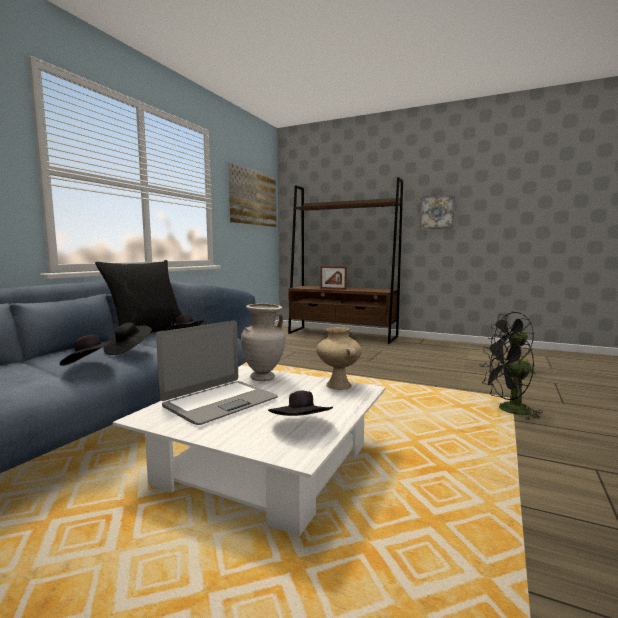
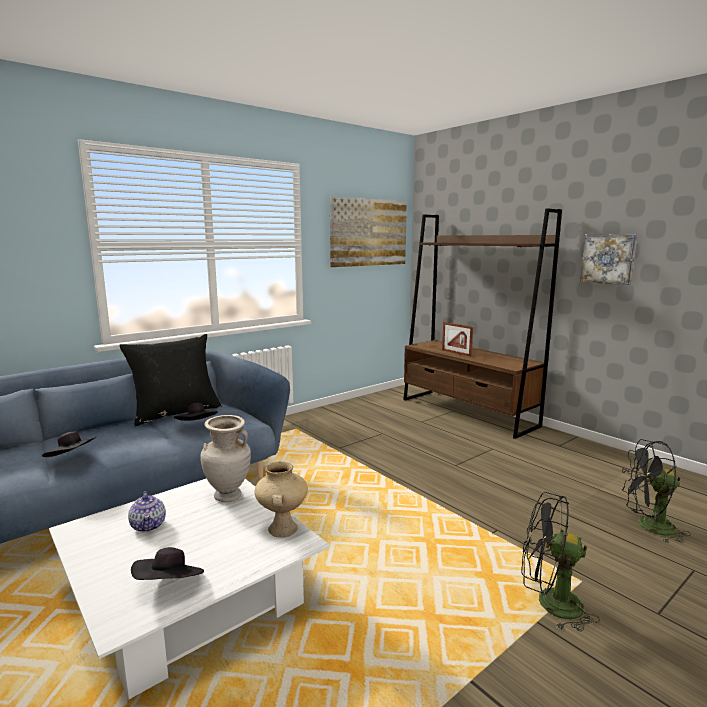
camera: 25 degrees right, 5 degrees up
(128, 350) = (124, 441): black hat -> none
(219, 402) = (148, 525): laptop -> teapot

